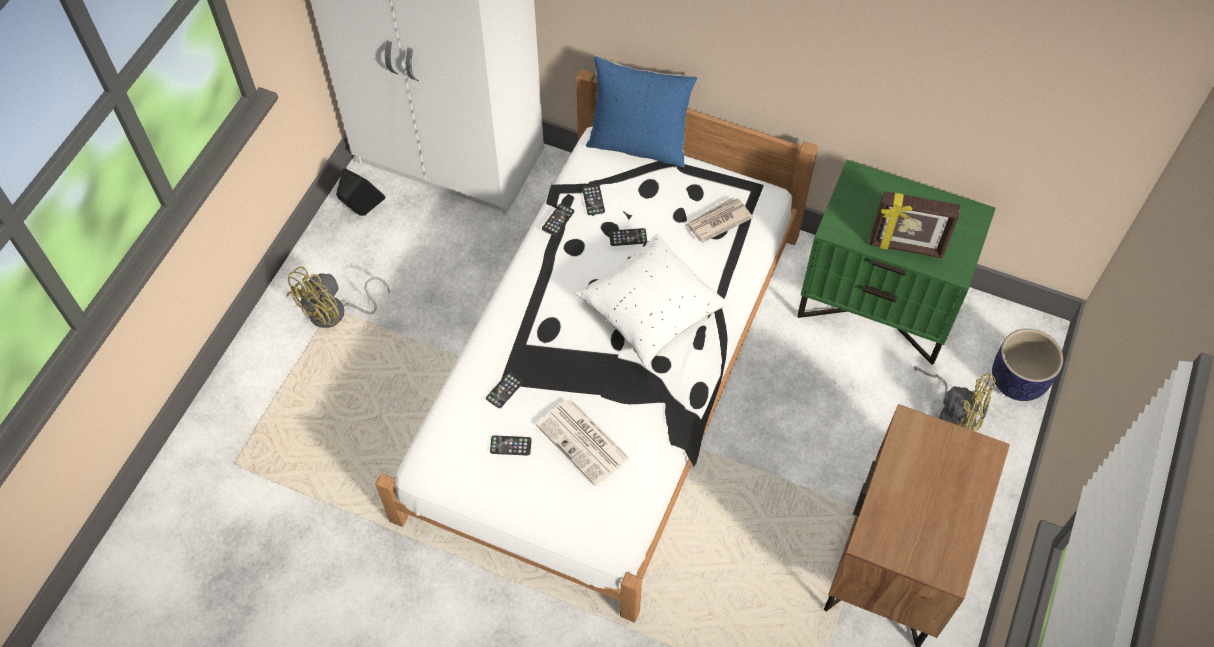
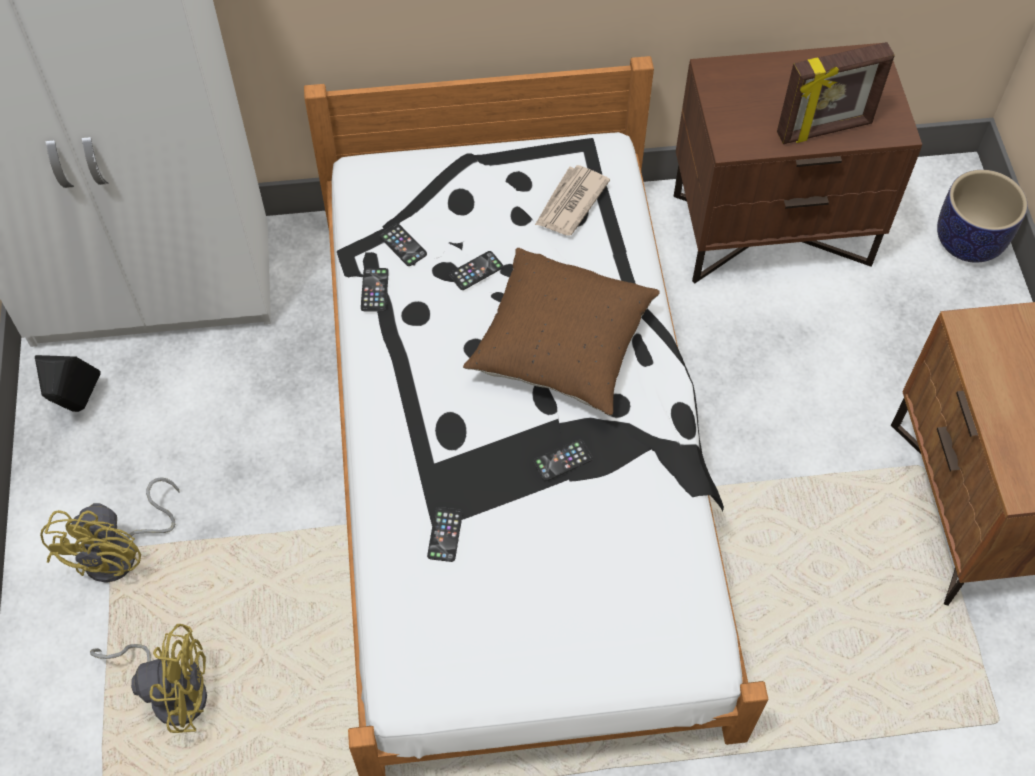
camera: 30 degrees left, 0 degrees up
(510, 445) = (499, 601): phone -> phone (563, 460)
(584, 442) = (587, 549): newspaper -> none
(639, 144) = (413, 154): blue pillow -> none
(650, 311) = (561, 347): white pillow -> brown pillow
(878, 305) = (771, 227): green nightstand -> brown nightstand
(953, 414) = (929, 310): yellow fan -> yellow fan (172, 690)

